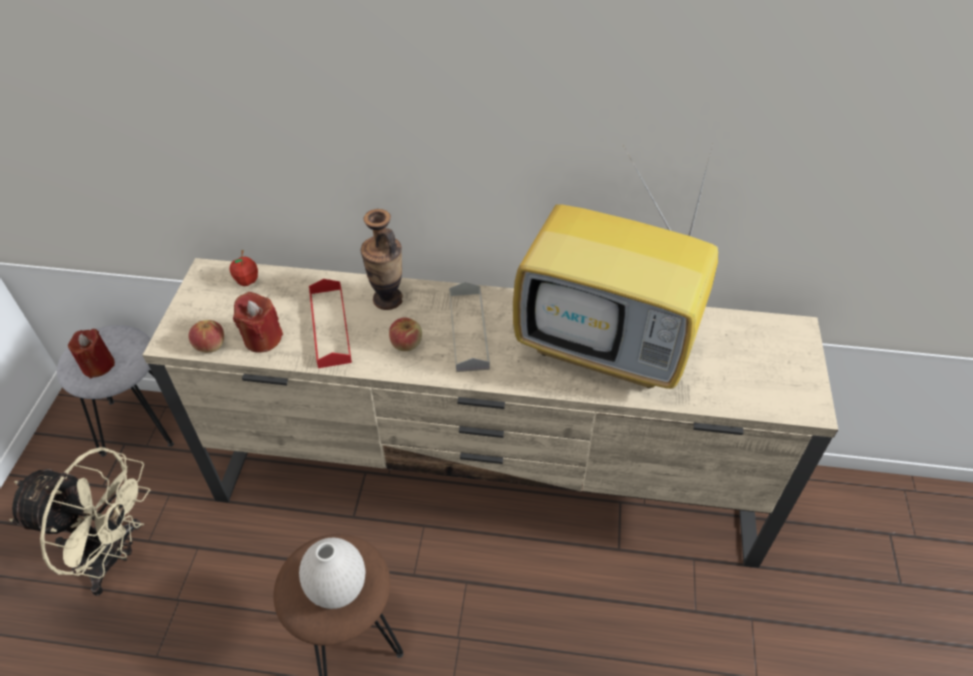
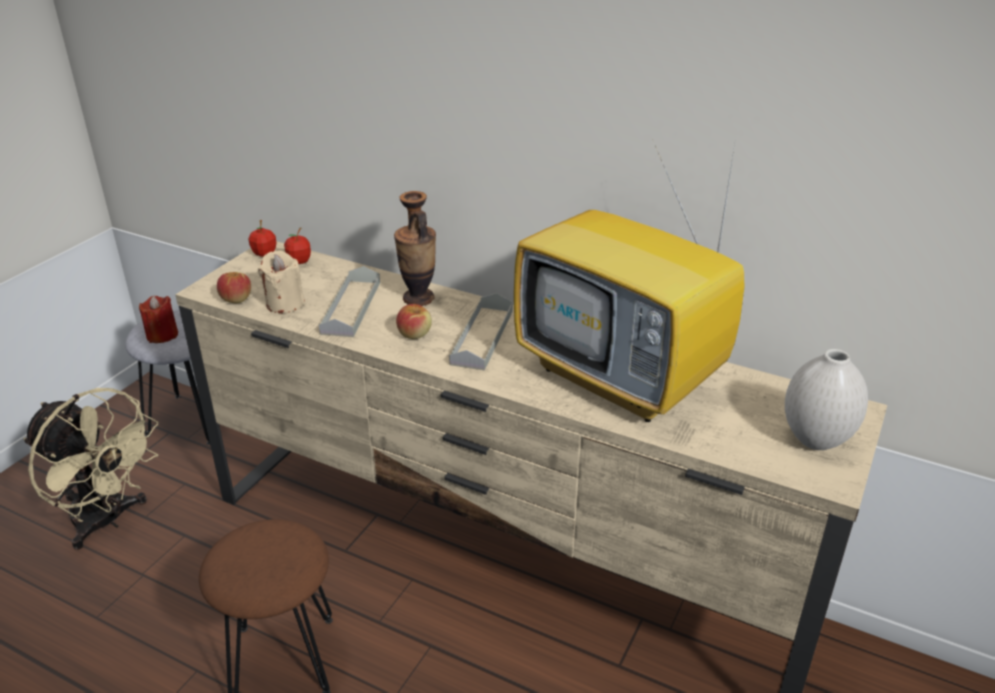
camera: 20 degrees right, 15 degrees down
(206, 279) = (264, 254): none -> apple
(262, 338) = (284, 303): red candle -> beige candle
(330, 326) = (351, 307): red tray -> grey tray
(337, 590) = (264, 566): white vase -> white vase (814, 440)

